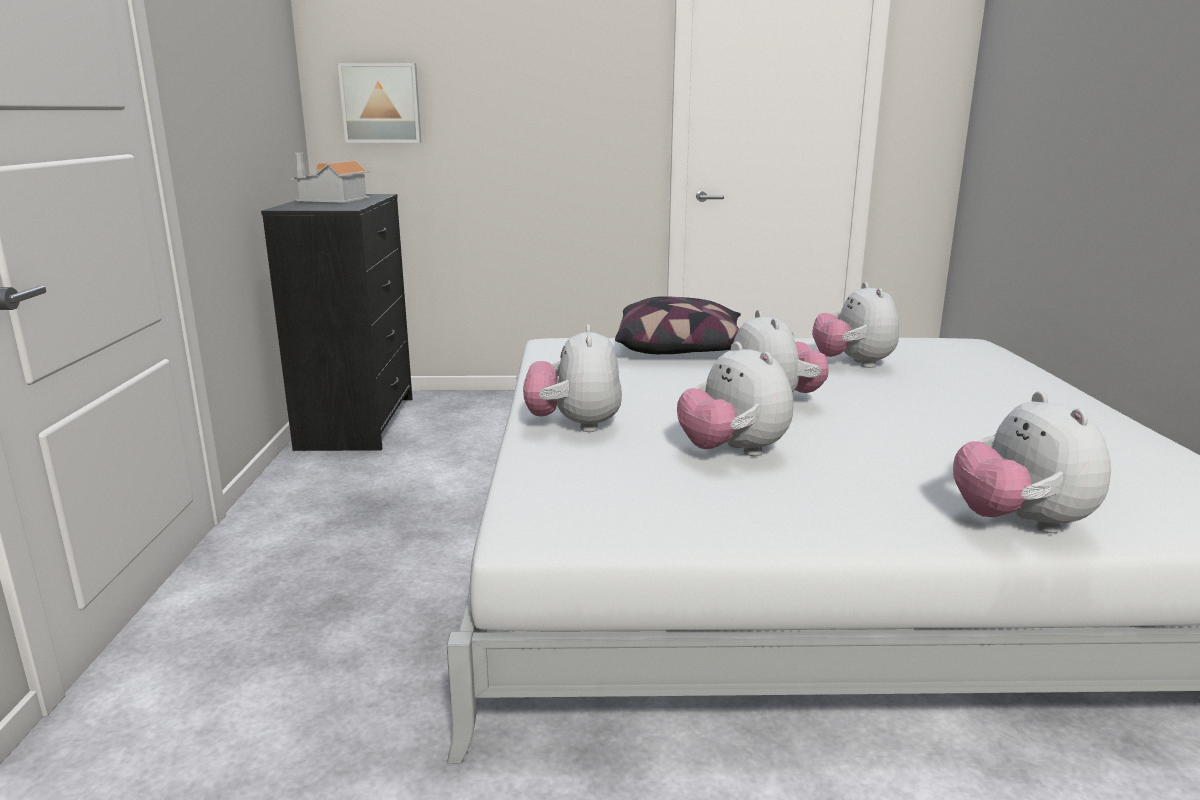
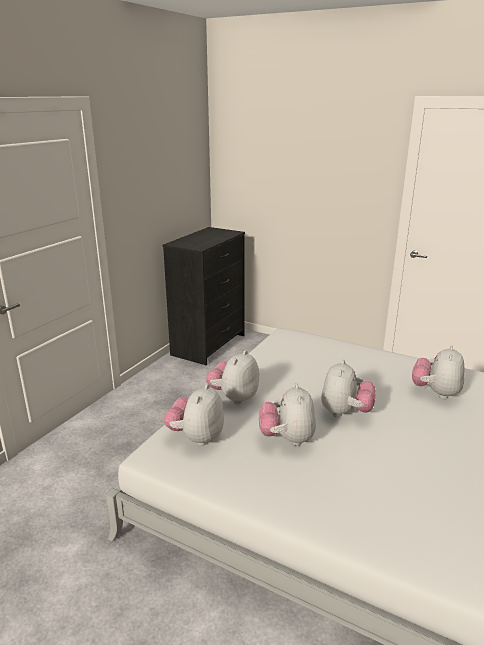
camera: 30 degrees right, 5 degrees up
(332, 199) = (206, 236): toy house -> none
(381, 103) = (245, 182): picture -> none
(680, 349) = (347, 355): pillow -> none
(1020, 523) = (375, 541): plush toy -> plush toy (196, 437)

